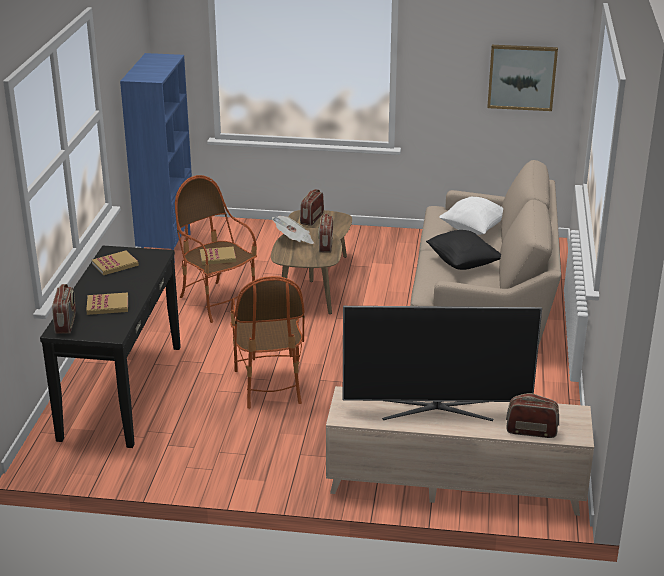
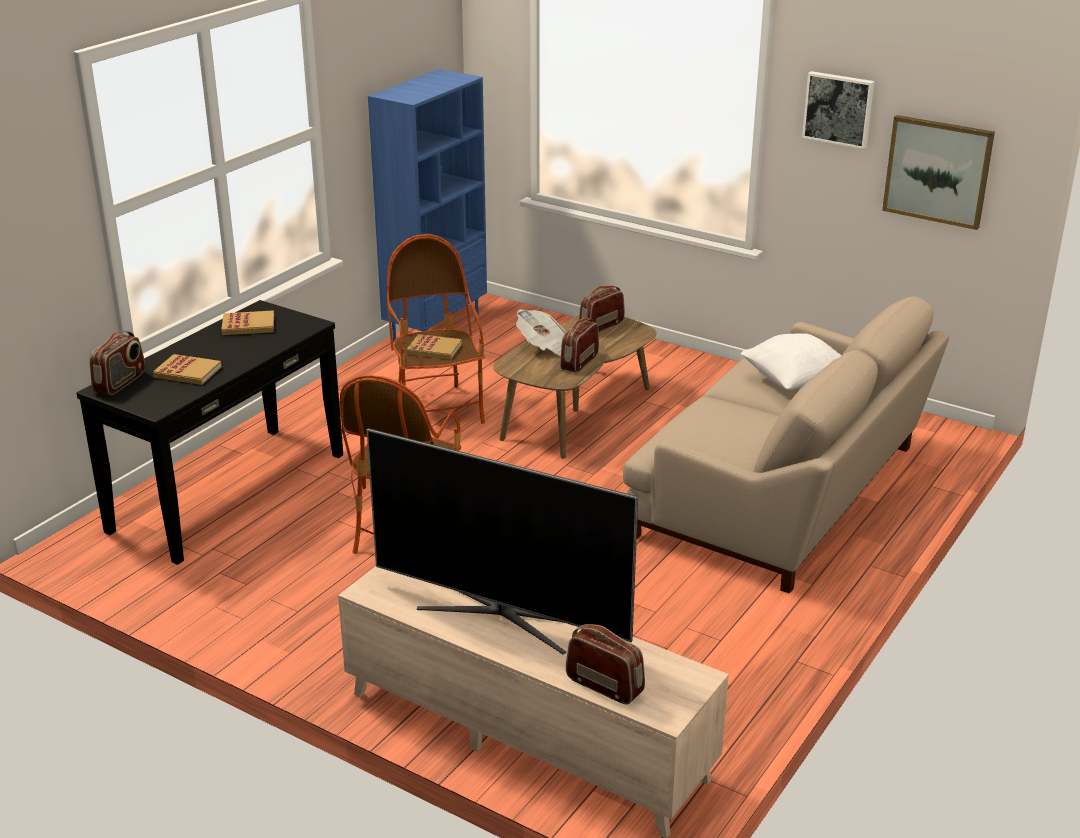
camera: 25 degrees right, 0 degrees up
(451, 45) = (839, 109): none -> picture
(463, 263) = (734, 424): black pillow -> none

